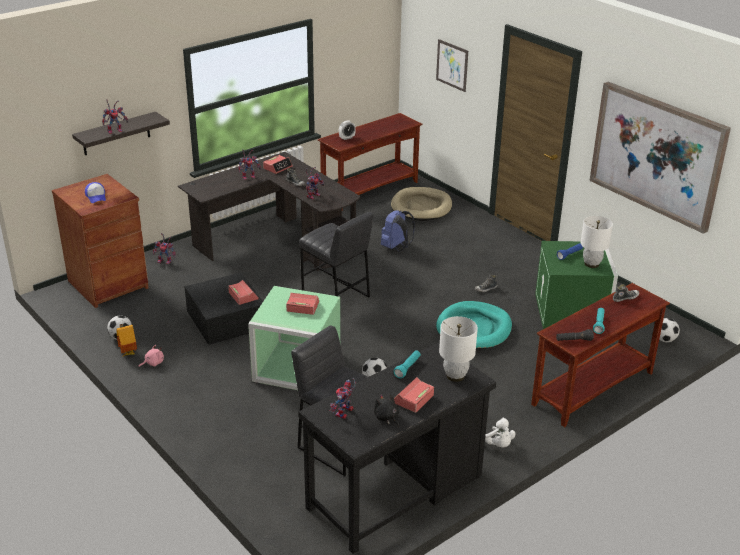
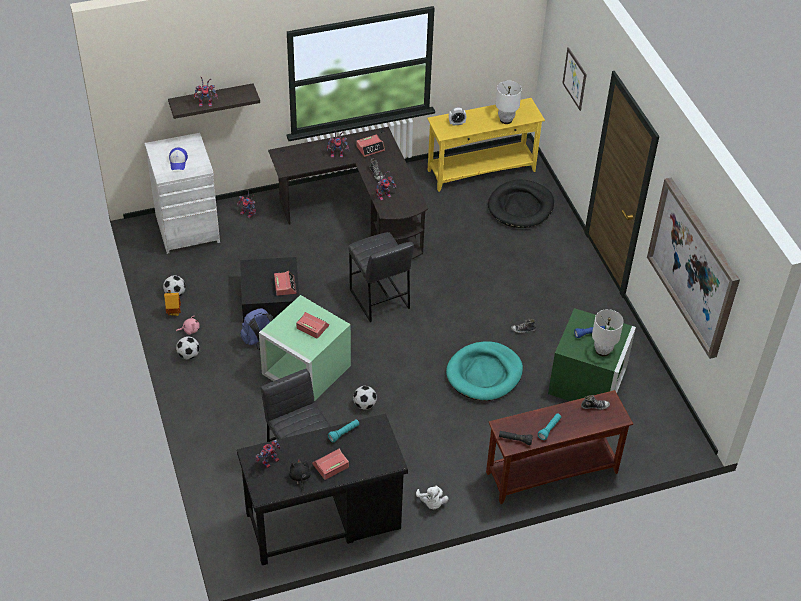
camera: 20 degrees right, 15 degrees up
(109, 284) = (188, 229): brown dresser -> white dresser
(370, 190) = (481, 170): brown console table -> yellow console table
(396, 247) = (467, 254): blue backpack -> blue backpack (259, 342)
(421, 207) = (521, 207): beige dog bed -> black dog bed
(455, 376) = (378, 453): white table lamp -> white table lamp (506, 120)
(664, 340) = (656, 439): football -> football (188, 355)

